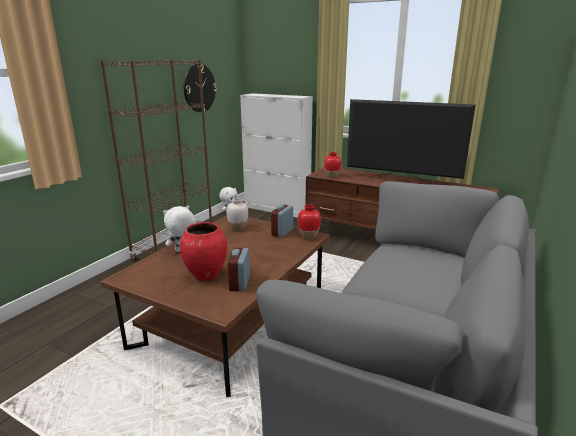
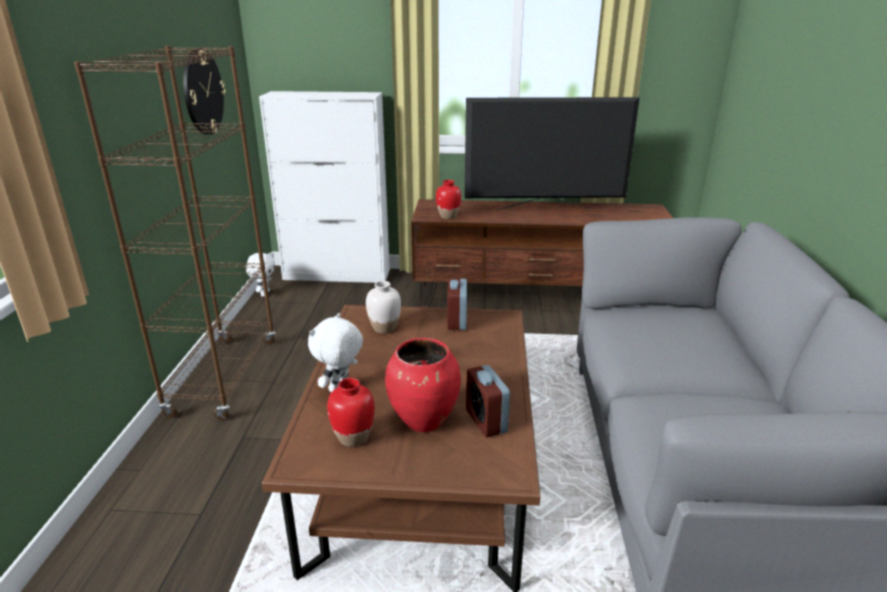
camera: 25 degrees left, 5 degrees up
(308, 236) = (499, 320): red vase -> red vase (353, 438)

